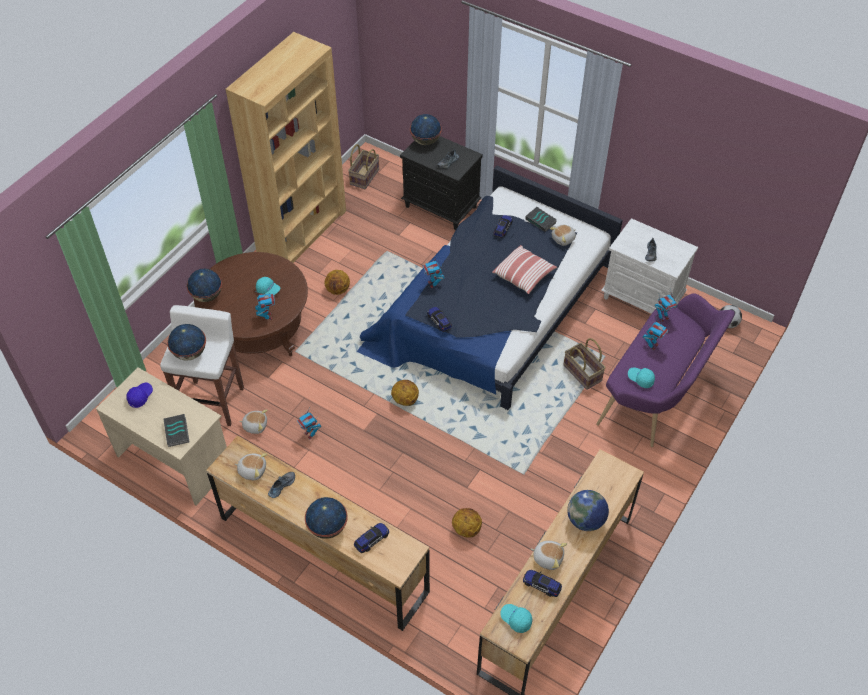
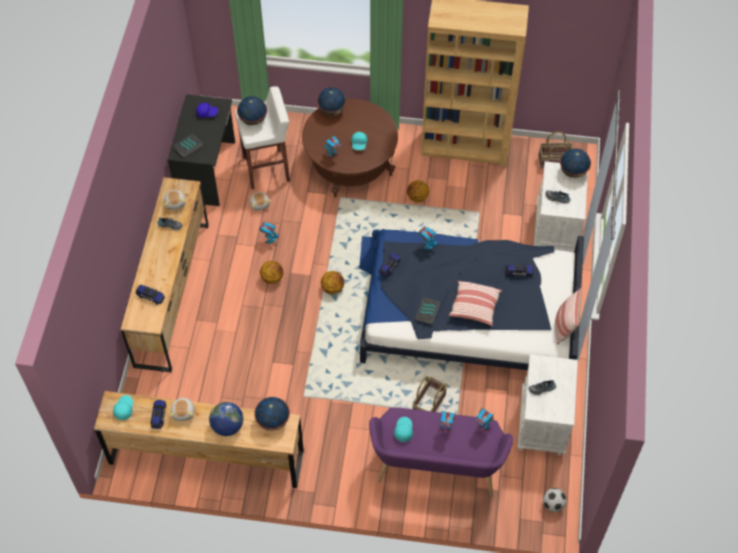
camera: 65 degrees right, 5 degrees up
(174, 459) = (207, 171): beige desk -> black desk
(327, 527) = (149, 266): globe -> globe (273, 421)
(441, 207) = (555, 230): black nightstand -> white nightstand
(466, 529) = (234, 375): basketball -> basketball (272, 278)
(541, 221) = (547, 297): book -> book (428, 312)
(563, 239) = (536, 322): plush toy -> none
(576, 222) = (564, 326): none -> pillow

